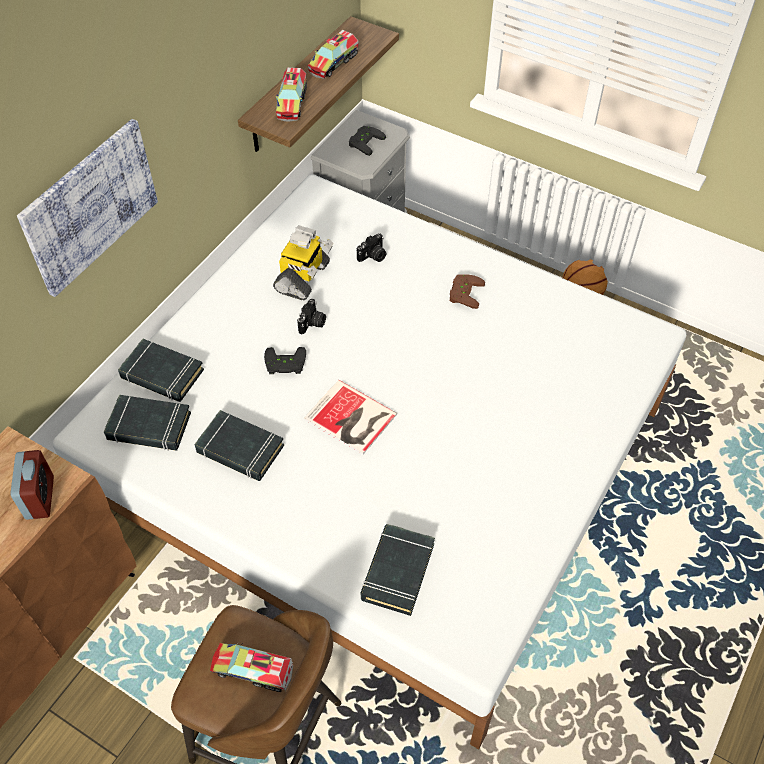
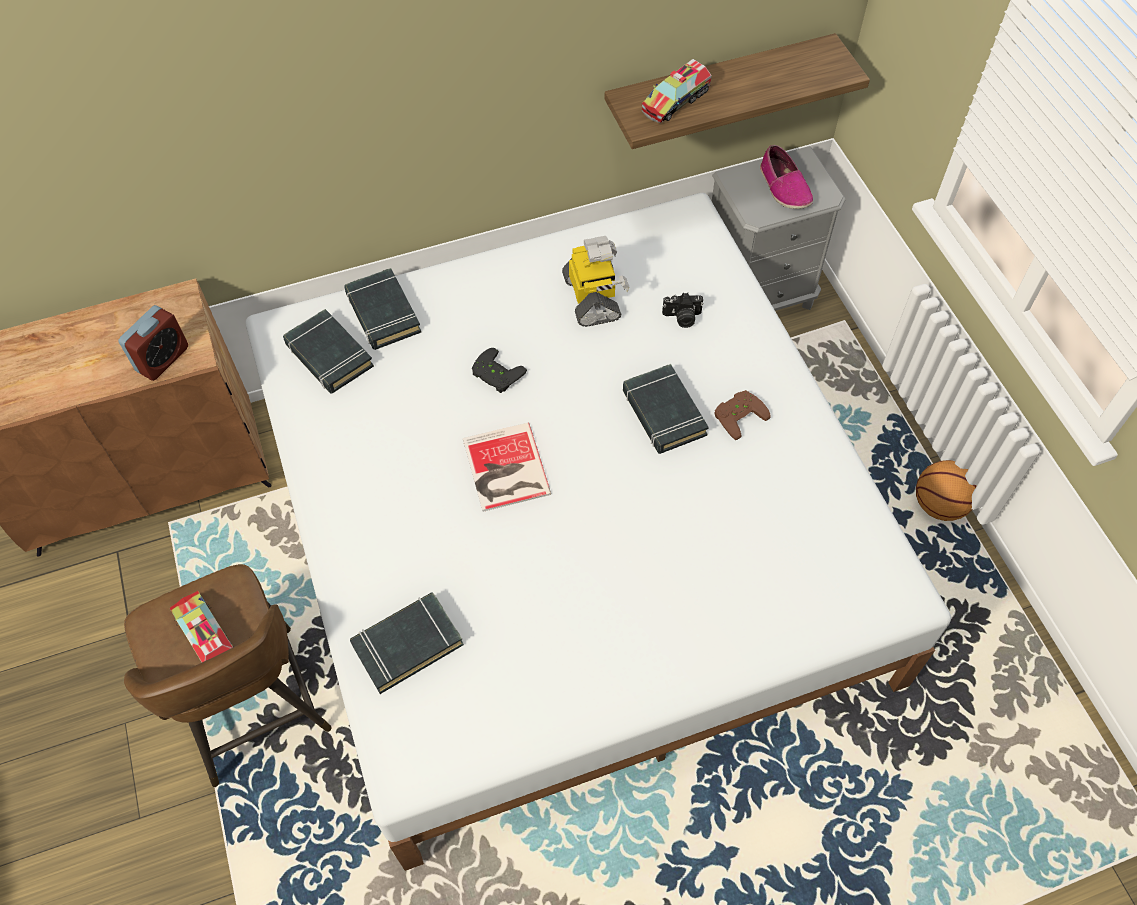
camera: 40 degrees right, 5 degrees up
(90, 206) = (356, 106): picture -> none
(240, 449) = (382, 429): black book -> black book (663, 413)
(303, 278) = (593, 298): toy robot -> toy robot turned 75 degrees counterclockwise
(312, 324) = (558, 350): camera -> none
(333, 63) = (762, 78): toy truck -> none
(364, 141) = (784, 187): black game controller -> shoe

